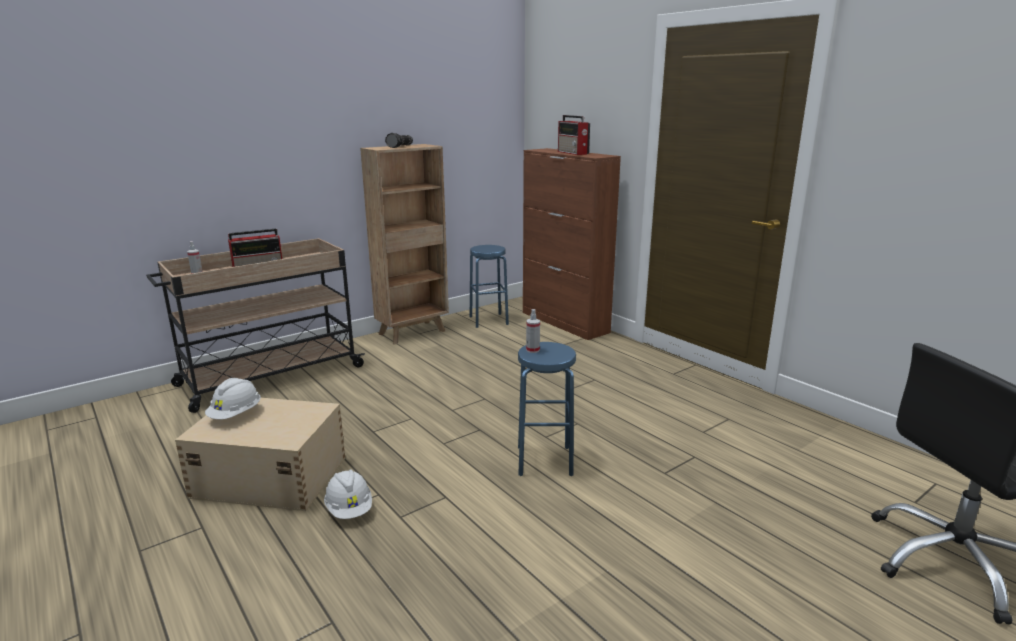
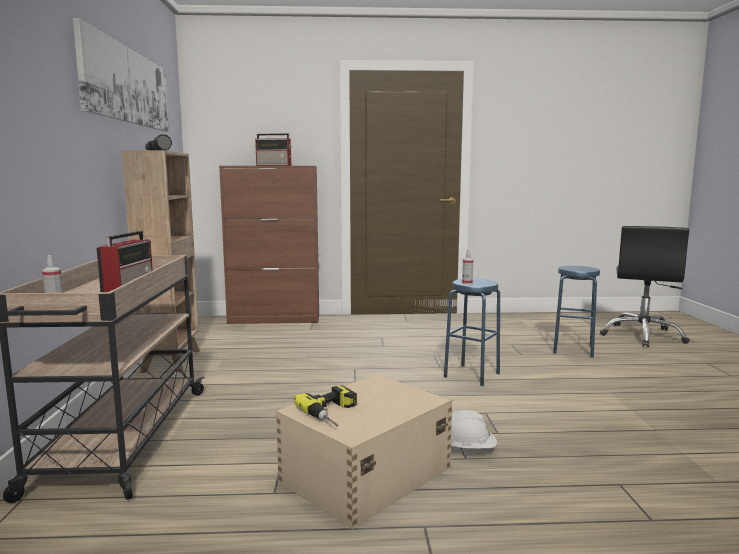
camera: 55 degrees left, 10 degrees down
(236, 415) = (334, 413): white hard hat -> power drill
(393, 84) = (127, 86): none -> picture
(488, 320) = (215, 335): blue stool -> blue stool (573, 349)

